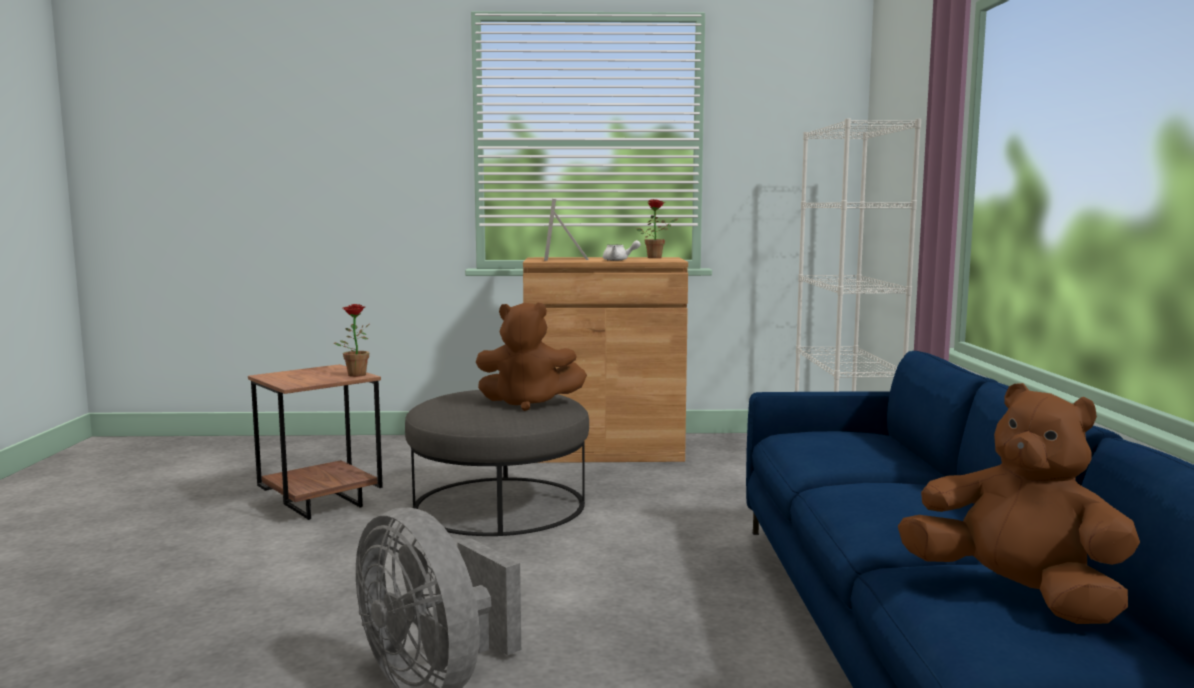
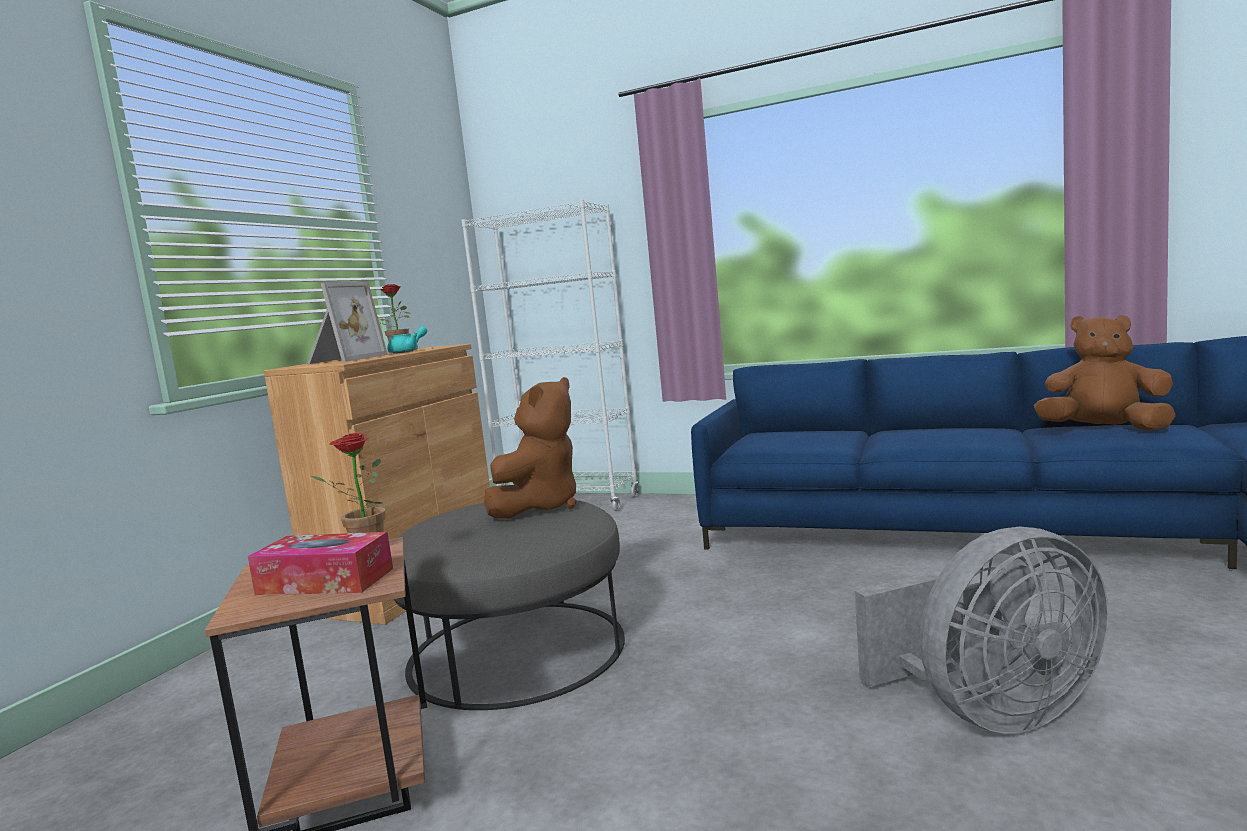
camera: 65 degrees left, 0 degrees up
(303, 378) = (325, 581): none -> tissue box
(567, 259) = (344, 360): picture frame -> picture frame turned 90 degrees counterclockwise
(619, 260) = (408, 351): white teapot -> turquoise teapot
(1016, 595) = (1103, 430): brown plush toy -> brown plush toy turned 45 degrees clockwise

